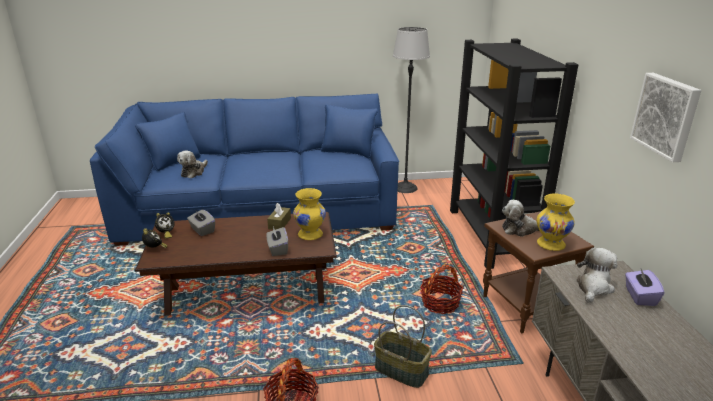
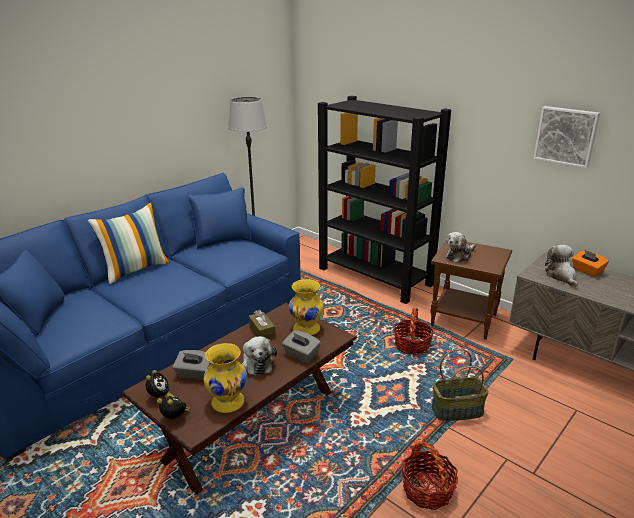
camera: 40 degrees left, 0 degrees up
(193, 172) = (92, 318): plush toy -> plush toy (257, 363)
(263, 152) = (136, 269): none -> pillow
(551, 244) = (491, 258): yellow vase -> yellow vase (228, 402)
(639, 296) = (587, 271): purple tissue box -> orange tissue box

